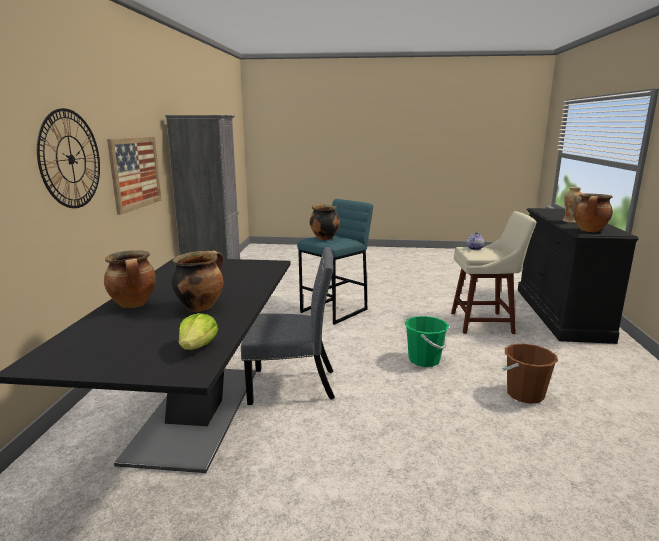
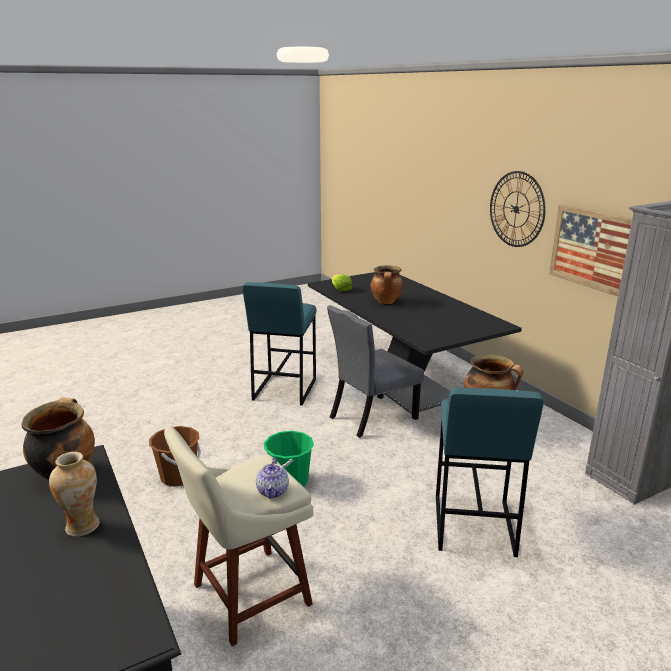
camera: 145 degrees right, 5 degrees up
(134, 304) = (422, 295): cooking pot -> none
(345, 464) = (284, 390): none -> turquoise stool

